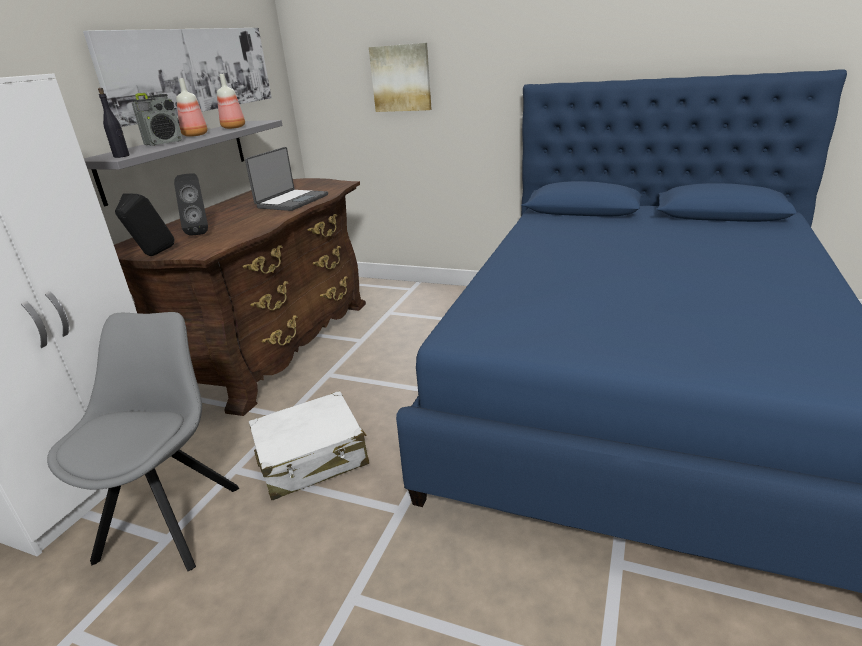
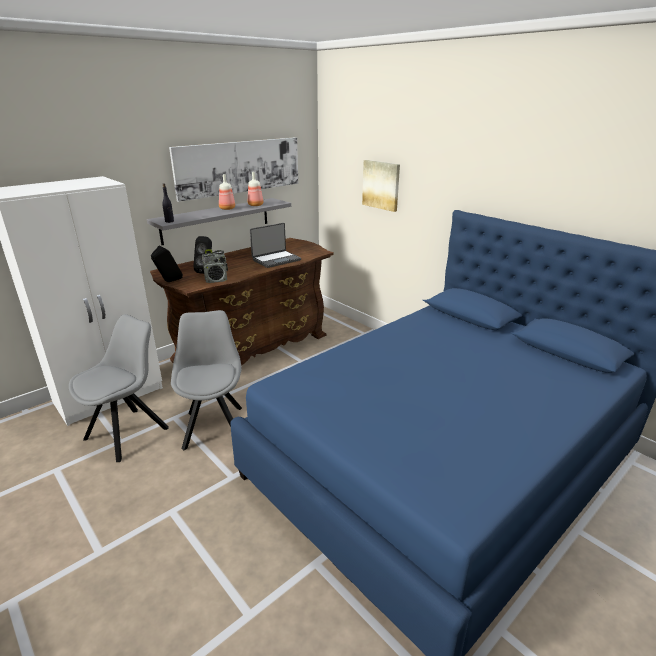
camera: 25 degrees right, 0 degrees up
(165, 143) = (204, 213): radio -> radio (216, 280)
(312, 458) = (214, 427): white suitcase -> grey chair

